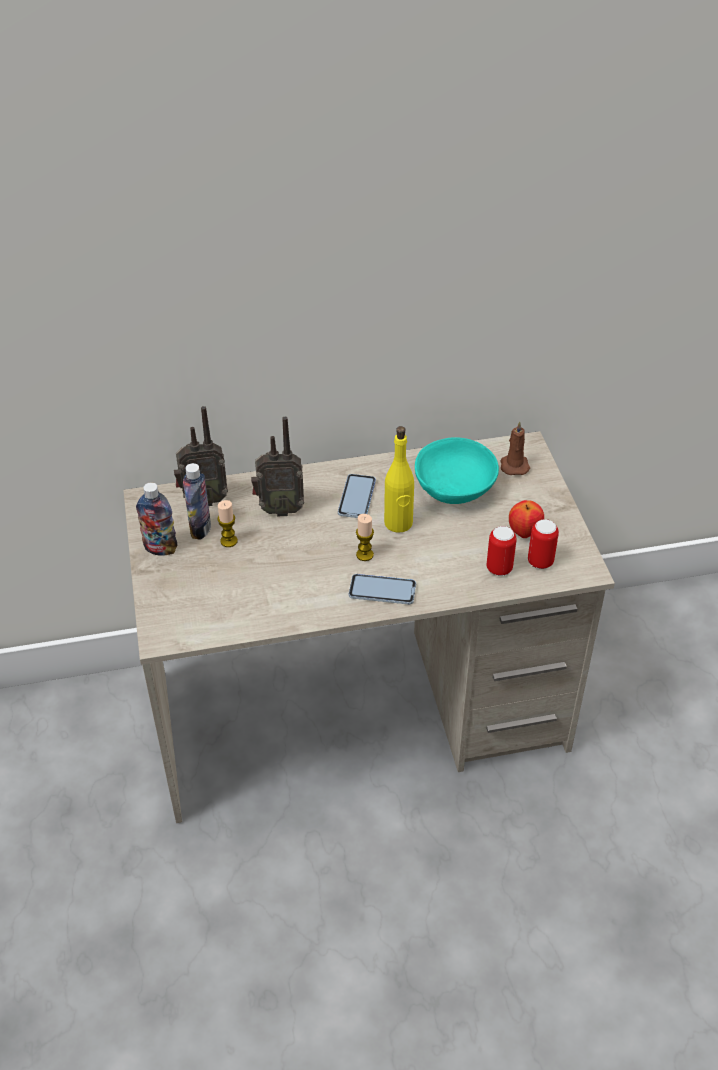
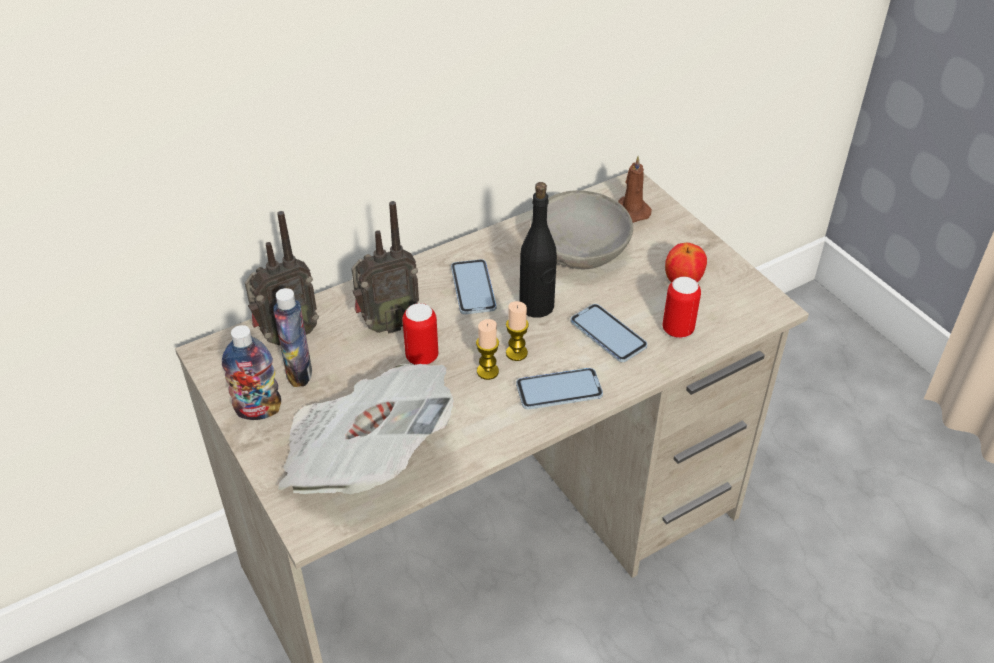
camera: 20 degrees left, 0 degrees up
(218, 601) = (364, 458): none -> newspaper
(229, 541) = (342, 378): candle -> candle (487, 371)
(398, 523) = (537, 306): yellow bottle -> black bottle
(442, 558) = (608, 334): none -> phone
(455, 488) = (581, 251): turquoise bowl -> grey bowl
(540, 562) = (718, 310): can -> can (422, 357)

